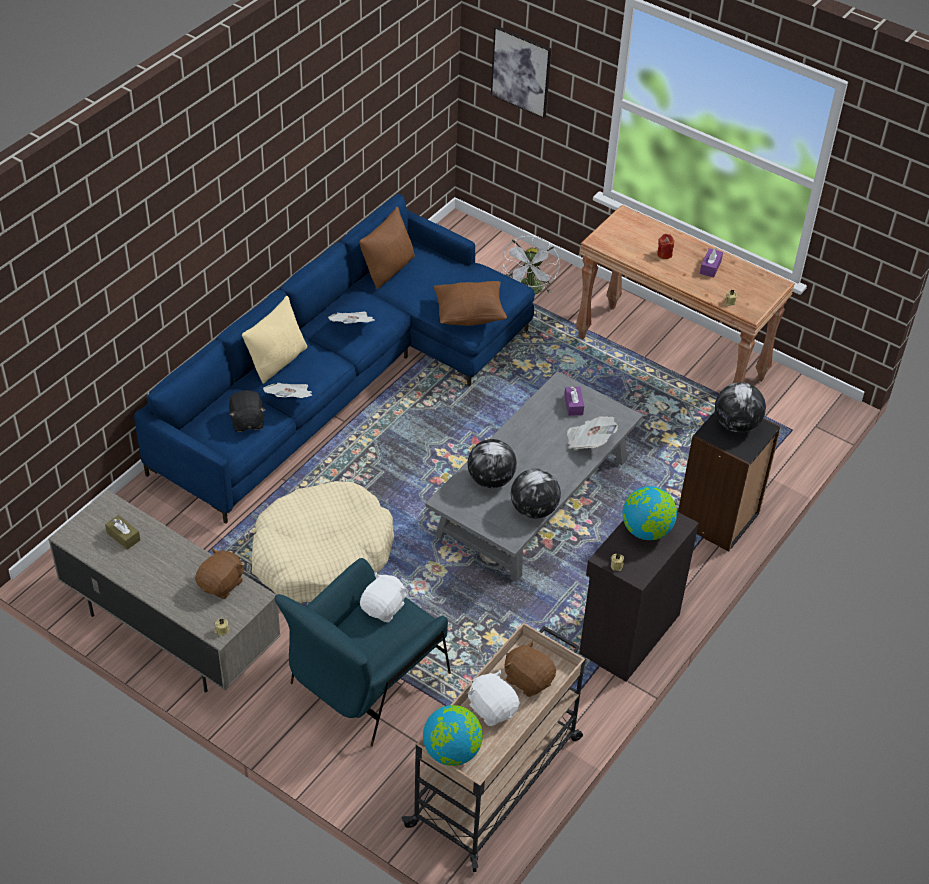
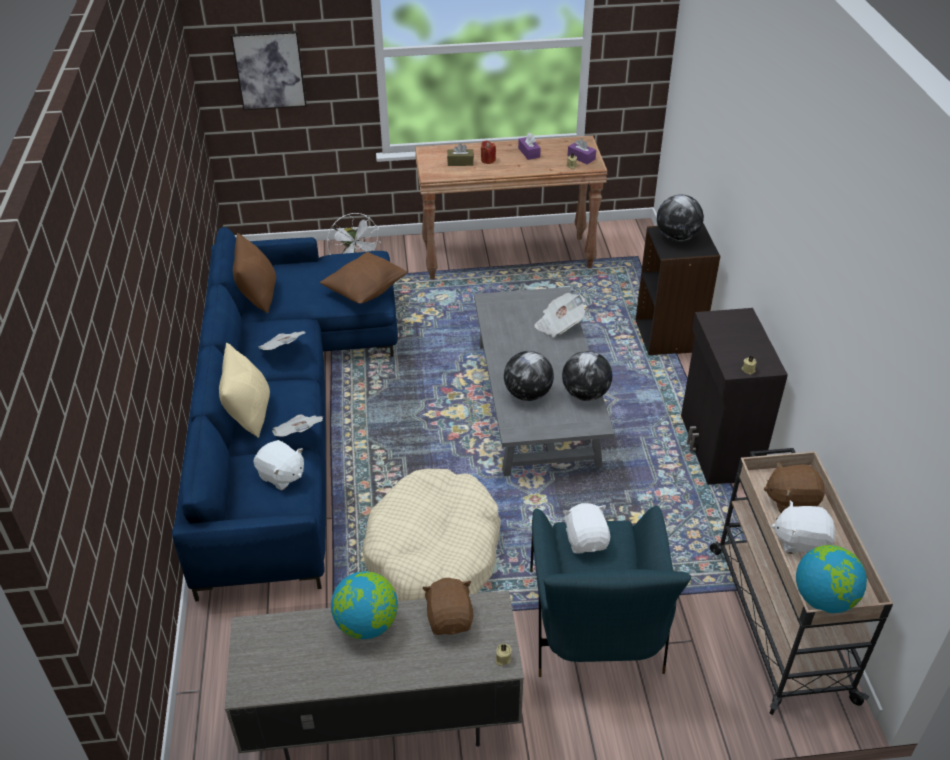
camera: 40 degrees left, 5 degrees down
(123, 536) = (303, 648): brown tissue box -> brown tissue box (460, 162)
(247, 421) = (281, 476): black plush toy -> white plush toy
(573, 405) = (516, 308): purple tissue box -> purple tissue box (581, 157)
(646, 531) = (731, 334): globe -> globe (367, 624)

